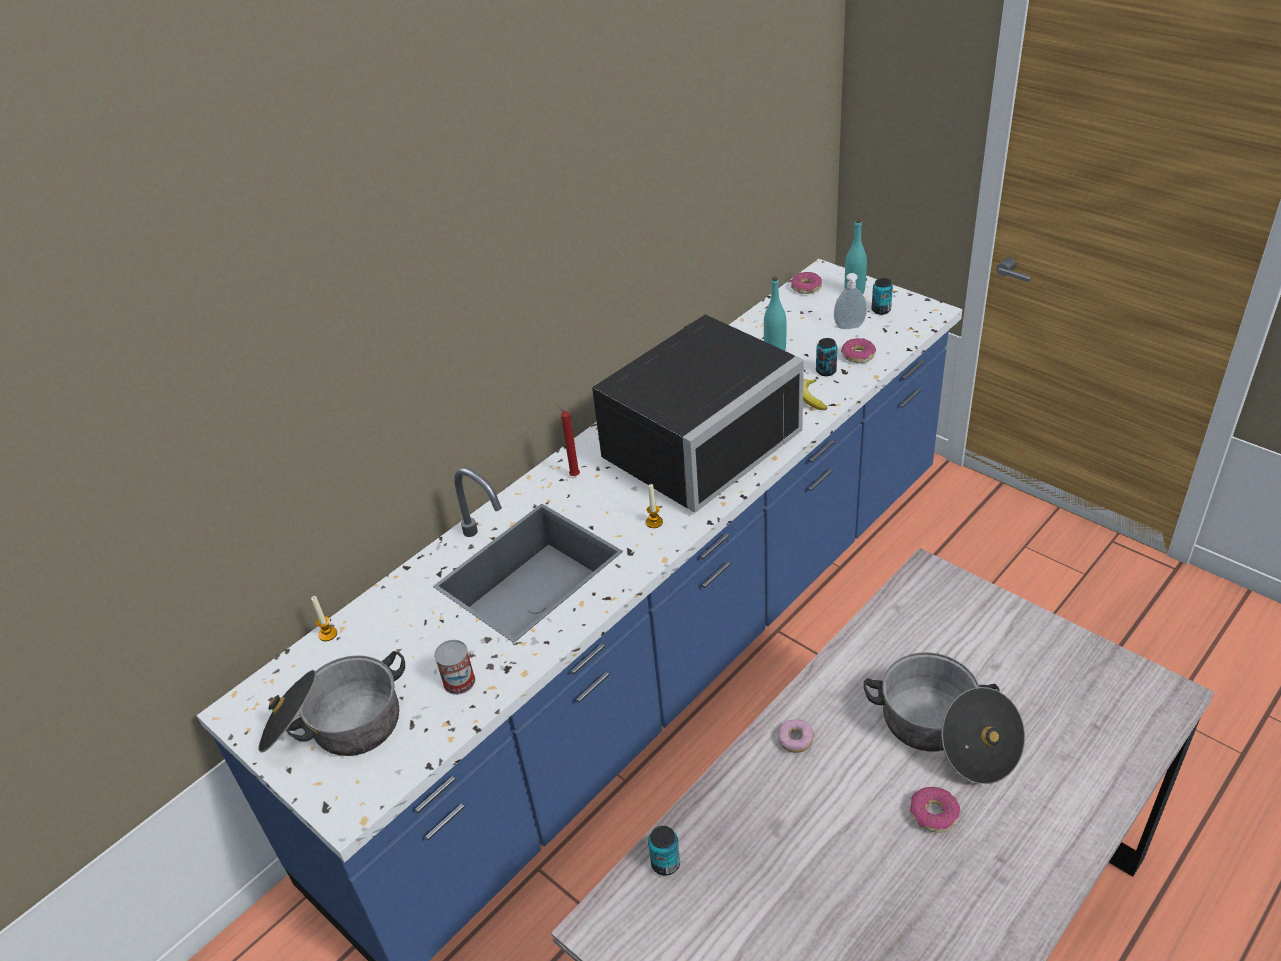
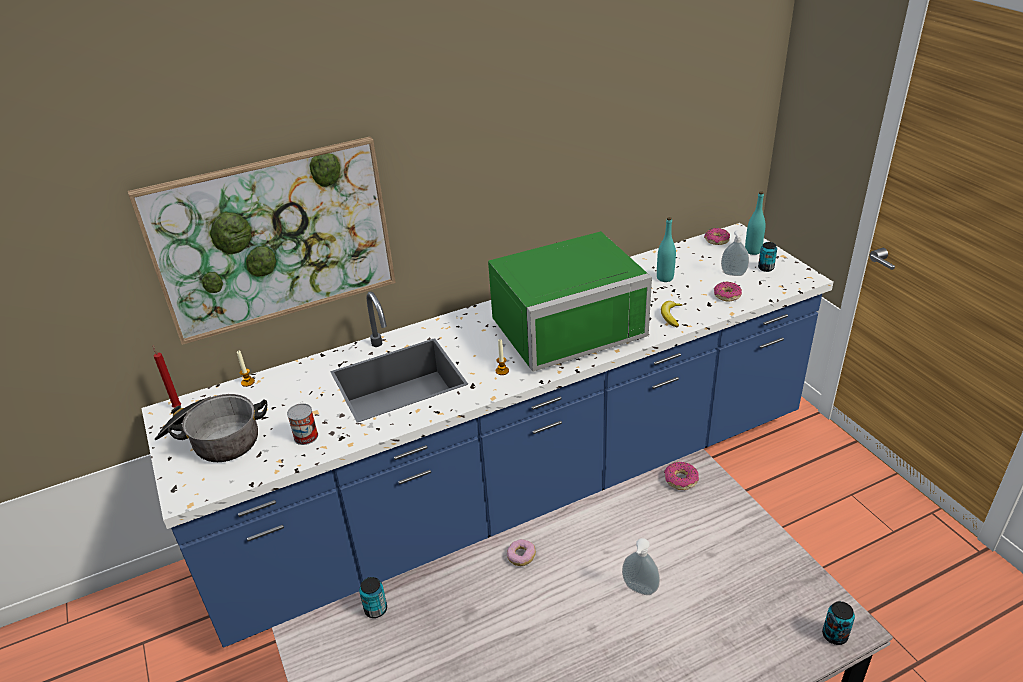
camera: 20 degrees right, 5 degrees down
(330, 433) = (273, 239): none -> picture
(573, 475) = (467, 325): red candle -> red candle (177, 406)
(692, 442) = (564, 324): black microwave -> green microwave
(826, 371) = (695, 300): can -> can (834, 635)
(933, 814) = (592, 647): donut -> donut (680, 480)
(944, 733) = (639, 590): cooking pot -> soap dispenser

